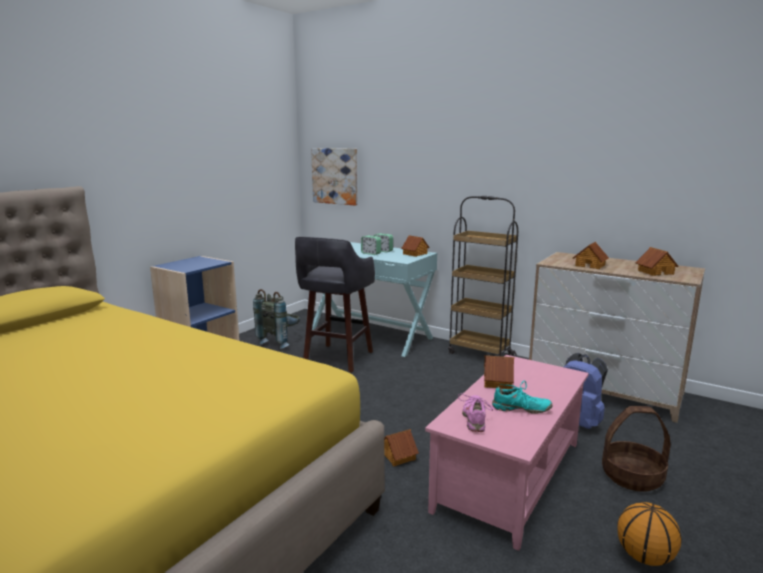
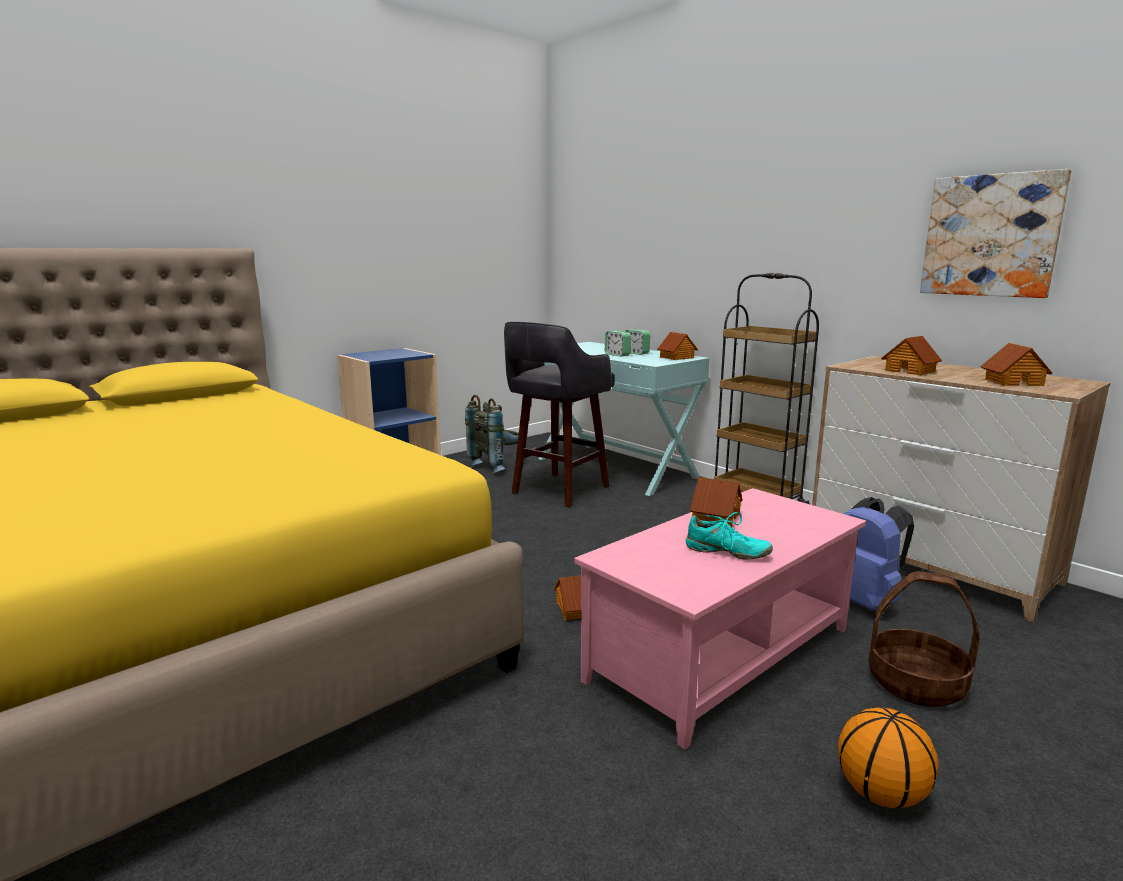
camera: 15 degrees right, 0 degrees up
(335, 176) = (588, 255): picture -> picture (991, 236)
(476, 419) = (652, 556): pink shoe -> none

